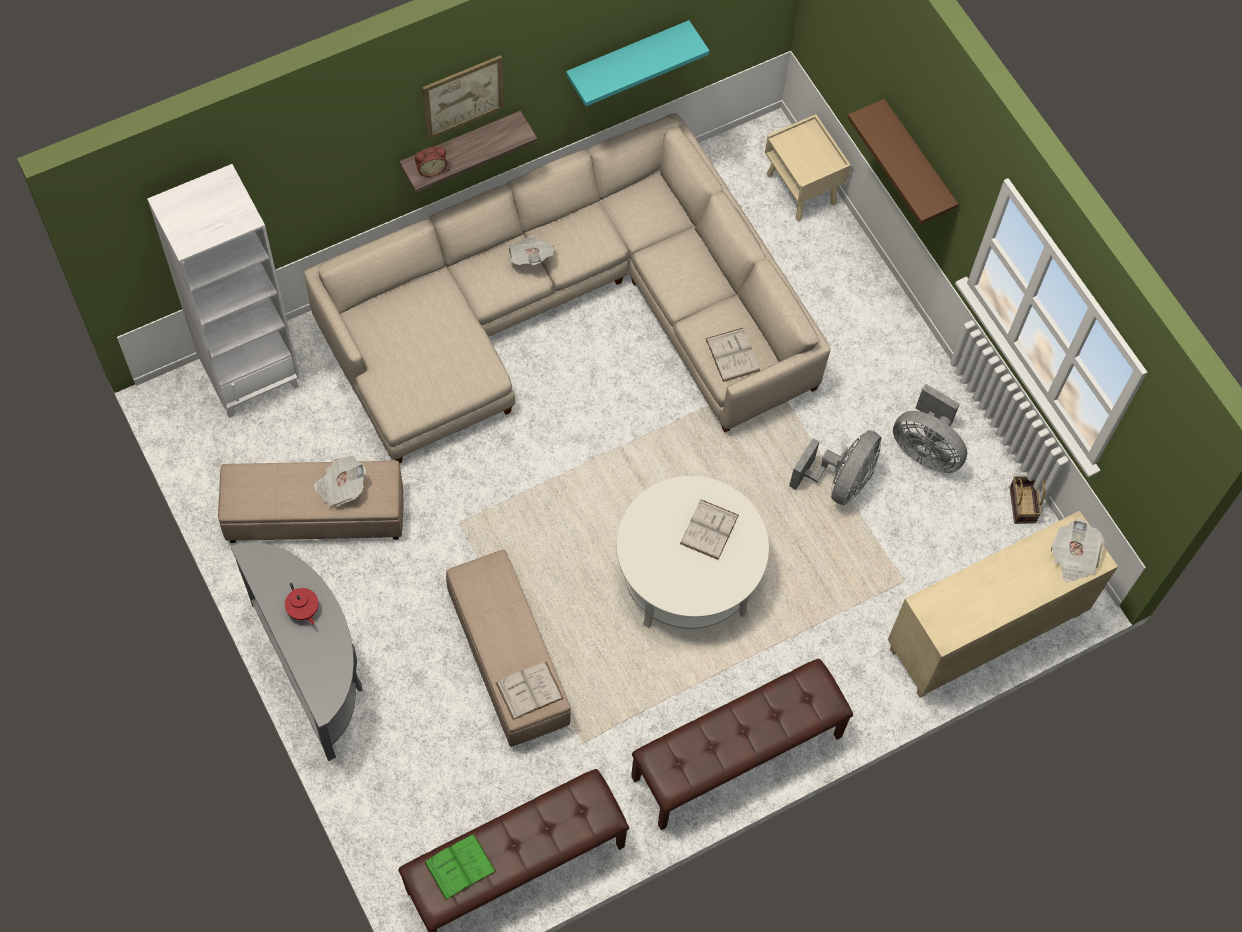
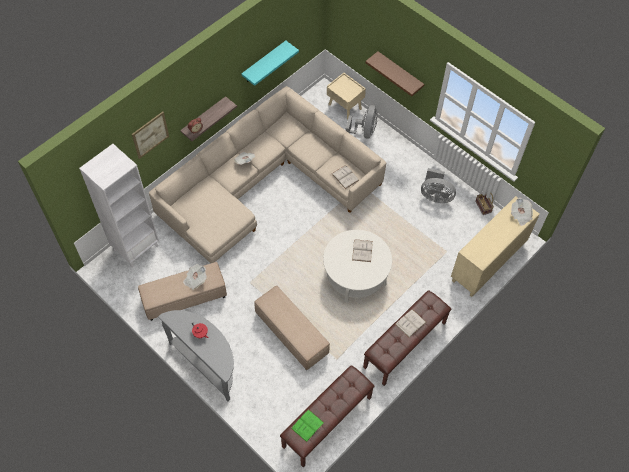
camera: 15 degrees left, 5 degrees down
(463, 96) = (202, 93): picture -> picture (150, 135)
(529, 690) = (309, 341): white book -> white book (410, 323)
(840, 482) = (405, 219): grey fan -> grey fan (364, 132)

